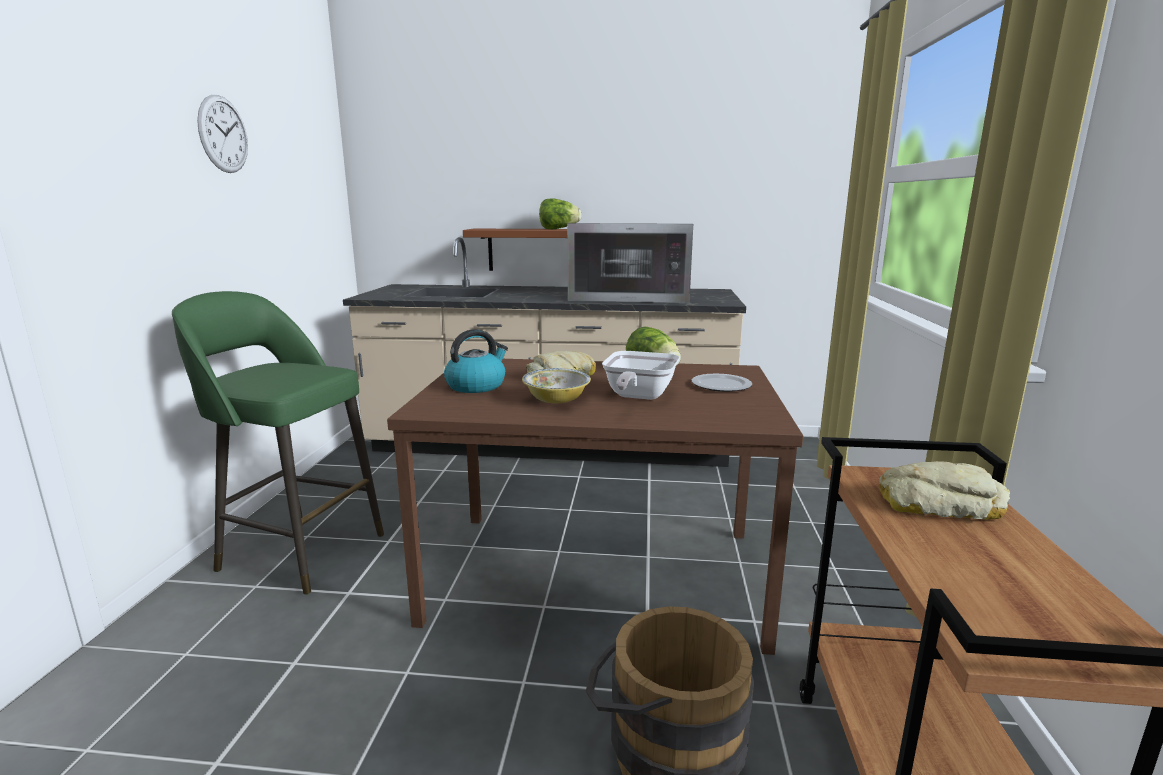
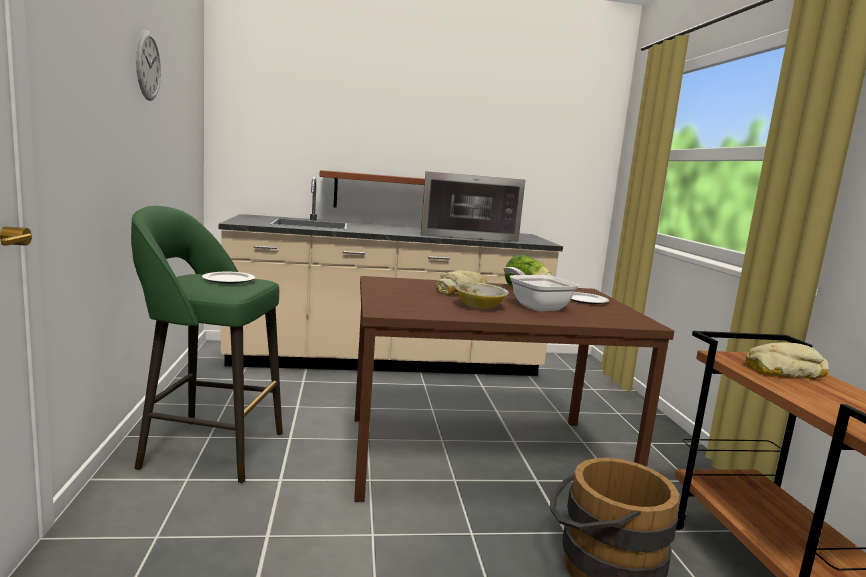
camera: 15 degrees left, 5 degrees down
(293, 370) = (229, 279): none -> plate
(476, 386) = (403, 296): kettle -> none
(558, 229) = (400, 176): lettuce -> none
(637, 397) = (536, 306): frying pan -> frying pan turned 150 degrees clockwise

